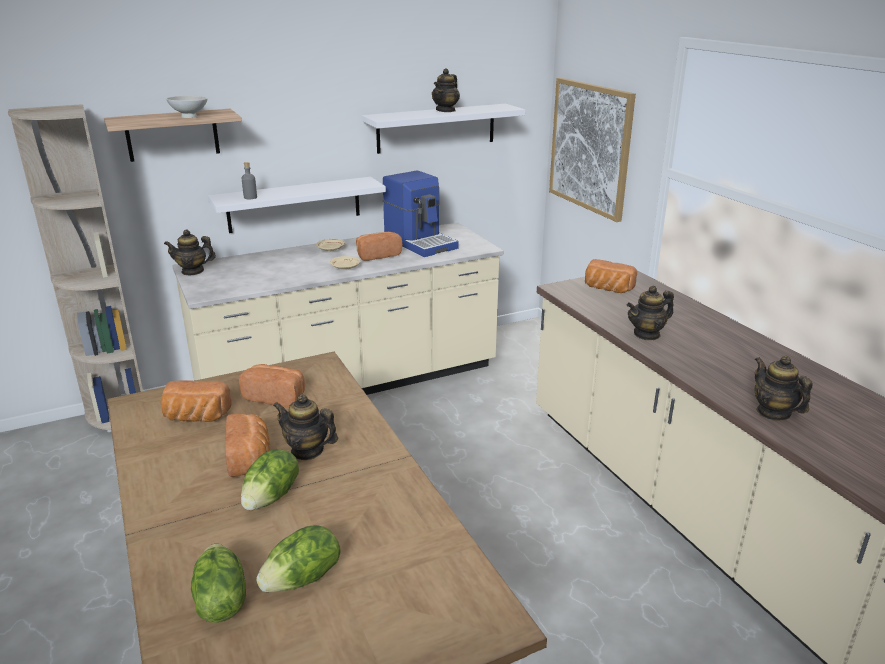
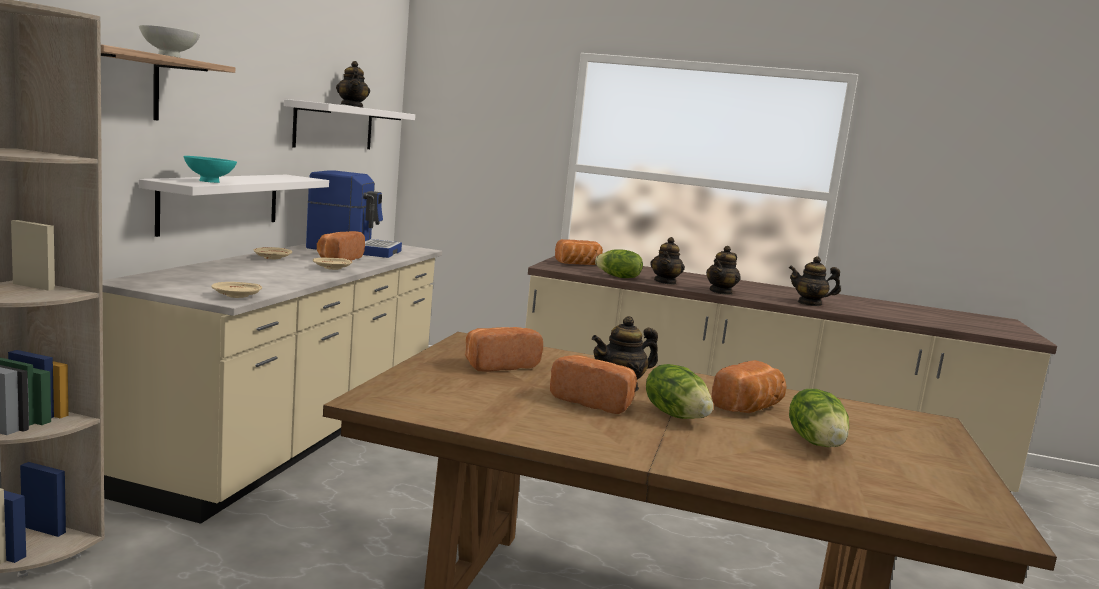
camera: 50 degrees left, 15 degrees down
(193, 271) = (146, 284): teapot -> teapot (721, 292)
(196, 417) = (469, 393): bread -> bread (750, 408)
(214, 292) = (237, 296): none -> beige plate
(220, 601) = (814, 471): lettuce -> lettuce (618, 277)
(250, 197) = (209, 181): grey bottle -> turquoise bowl
(590, 147) = (468, 155): picture -> none

